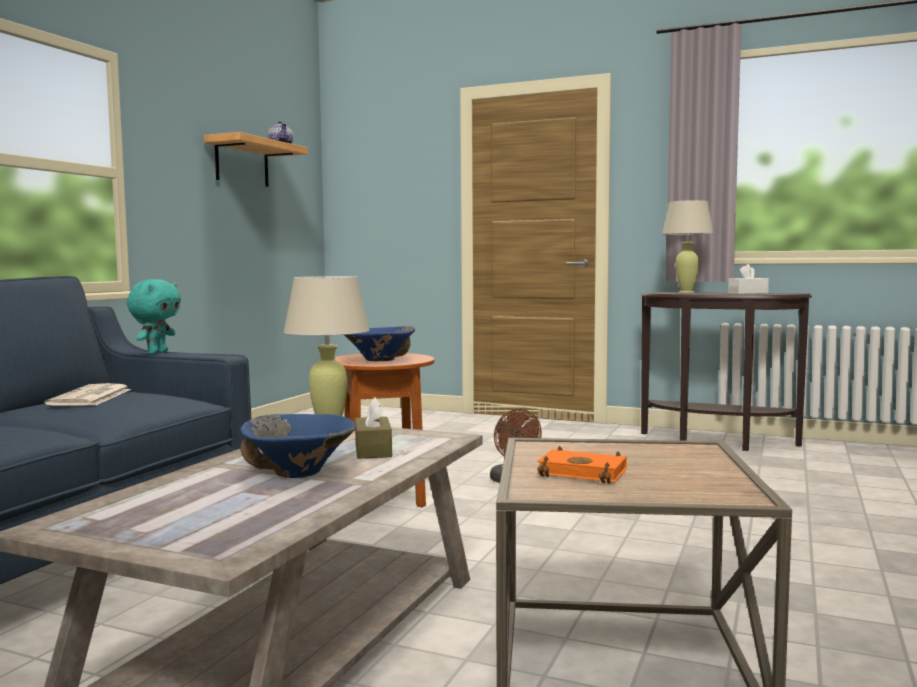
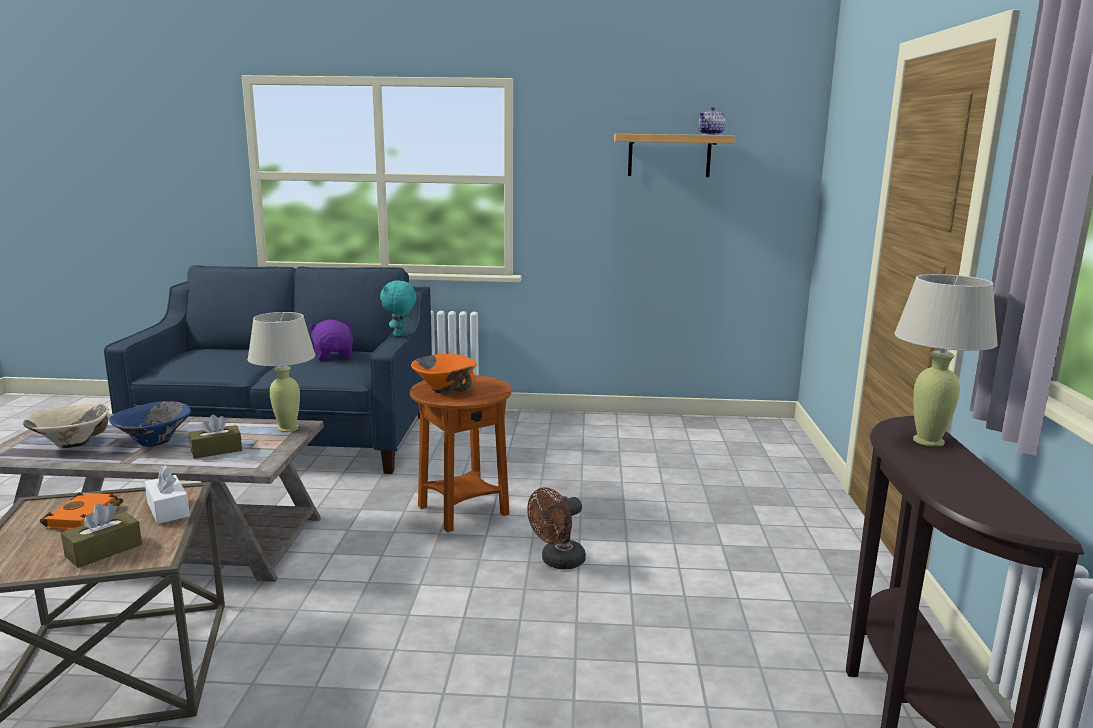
camera: 70 degrees right, 10 degrees up
(91, 397) = (333, 355): newspaper -> purple plush toy
(156, 353) = (400, 335): turquoise plush toy -> turquoise plush toy turned 105 degrees clockwise
(231, 512) = (72, 444): none -> beige bowl
(379, 360) = (444, 390): blue bowl -> orange bowl
(679, 462) = (104, 550): none -> brown tissue box
(748, 293) = (967, 485): white tissue box -> white tissue box (168, 509)

